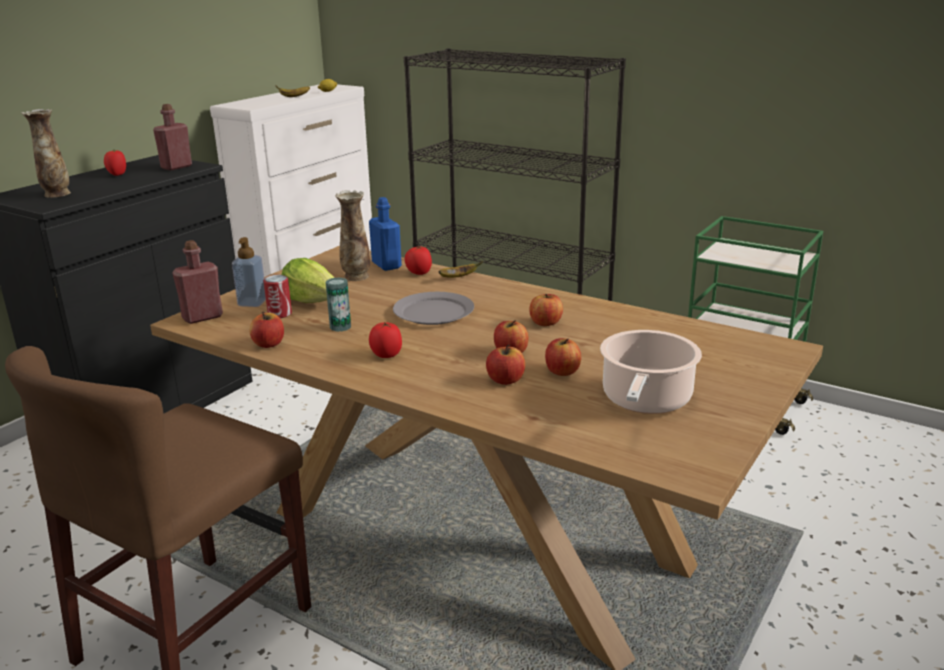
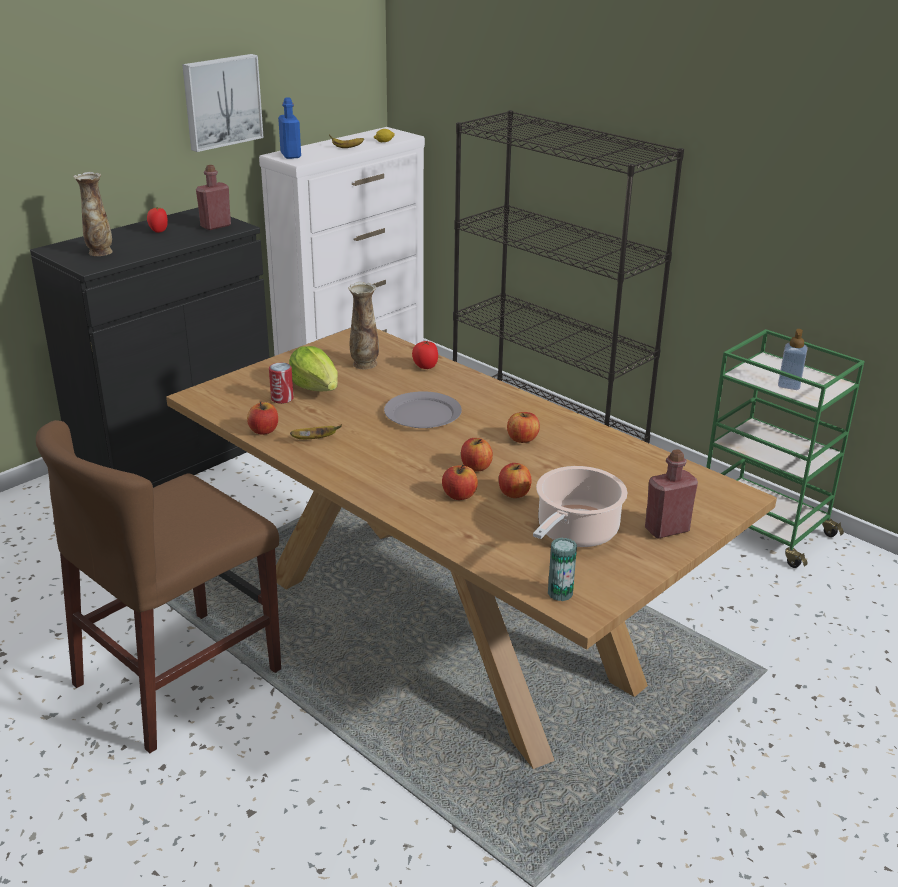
camera: 10 degrees right, 5 degrees up
(168, 51) = (221, 101): none -> picture
(202, 317) = (213, 394): red bottle -> red bottle (667, 529)
(252, 302) = (261, 383): soap dispenser -> soap dispenser (789, 385)
(340, 327) = (332, 420): can -> can (560, 593)
(386, 265) = (397, 354): blue bottle -> blue bottle (290, 155)
(386, 355) = (363, 455): tomato -> none
(458, 277) = (461, 376): banana -> banana (315, 439)

